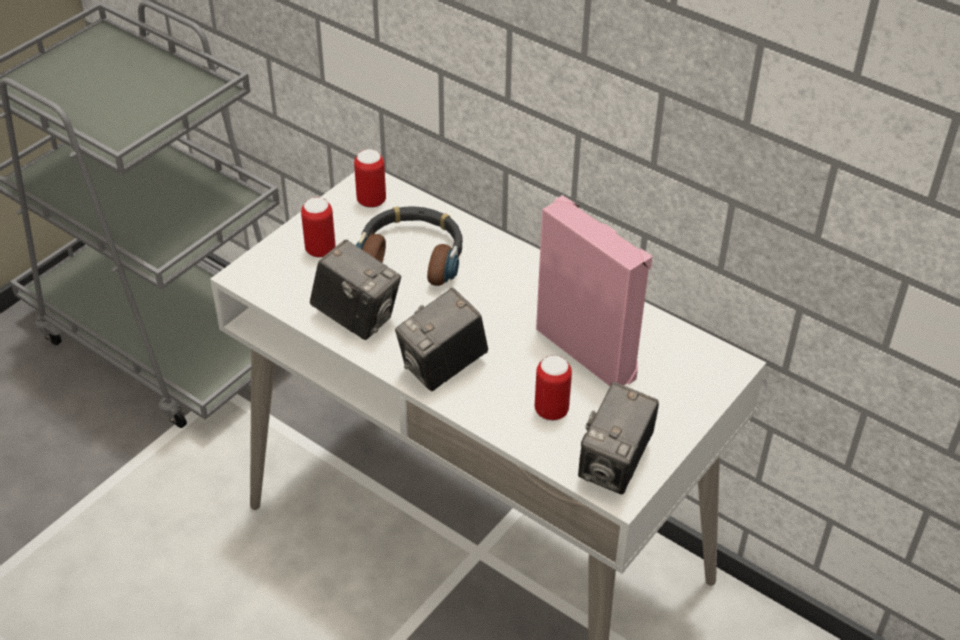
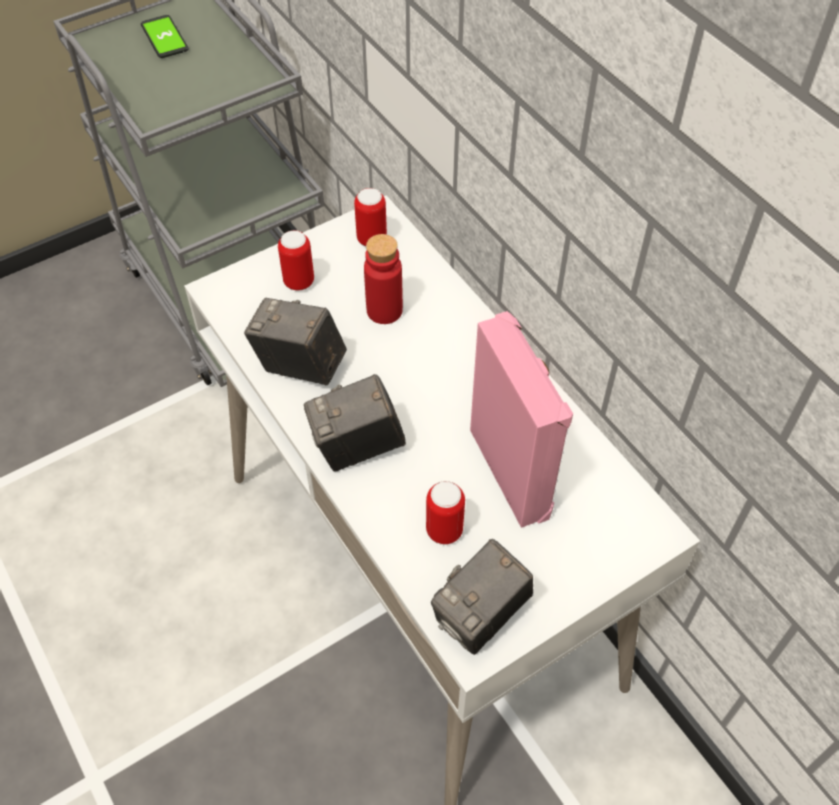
camera: 20 degrees right, 10 degrees up
(86, 70) = (164, 38): none -> phone
(357, 317) = (300, 366): camera -> camera turned 150 degrees clockwise
(412, 255) = (384, 310): headphones -> red bottle

